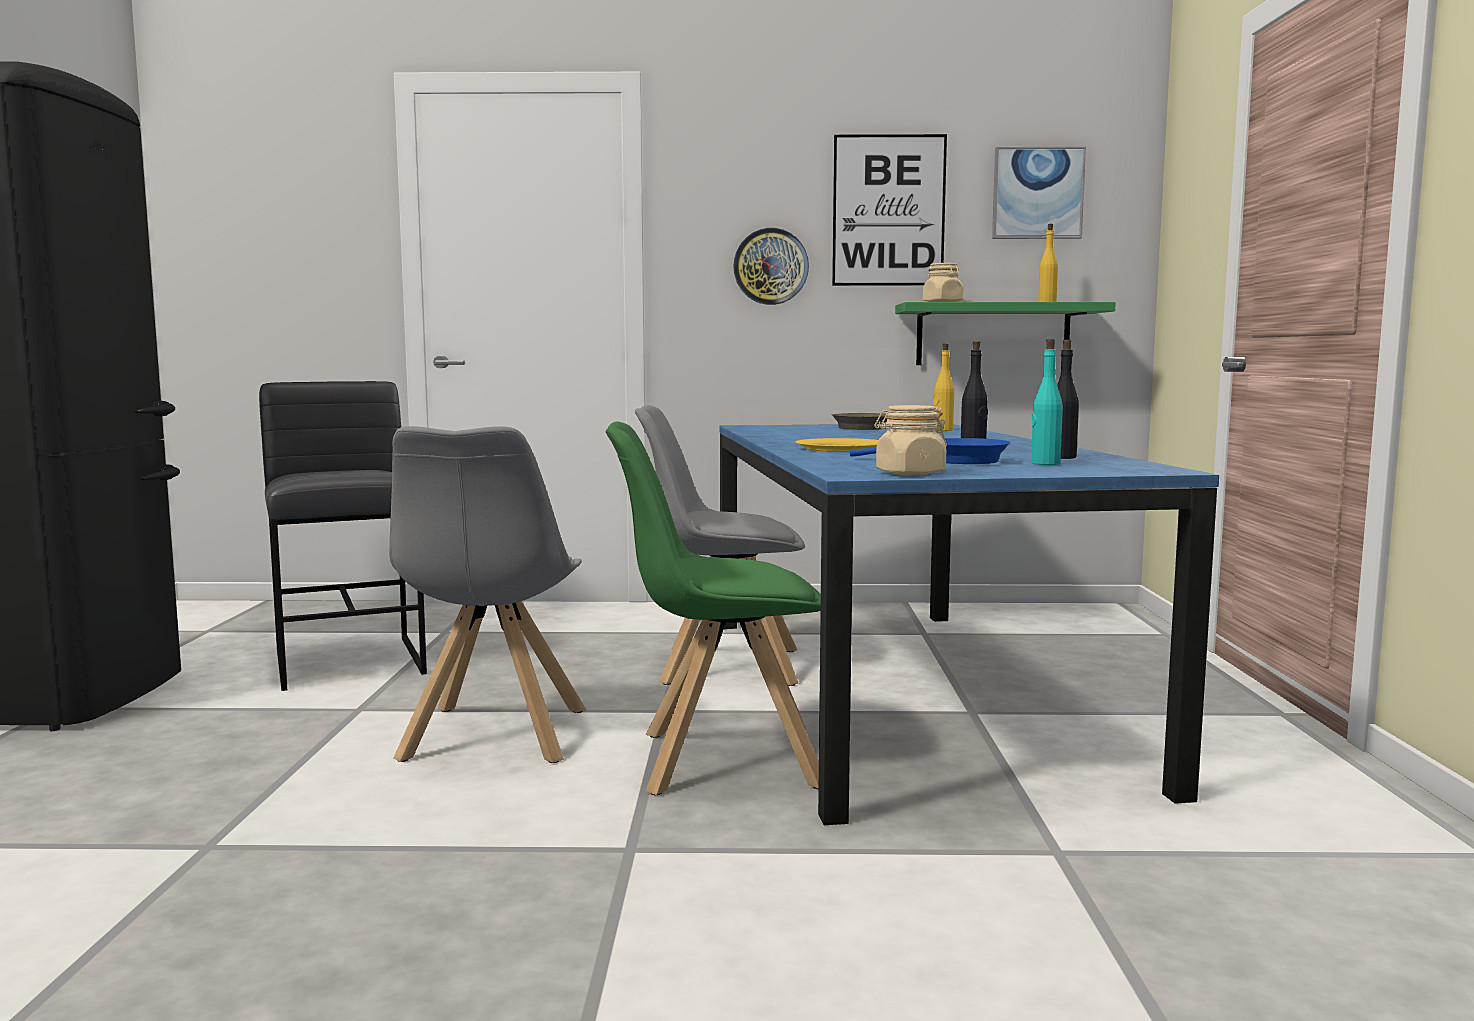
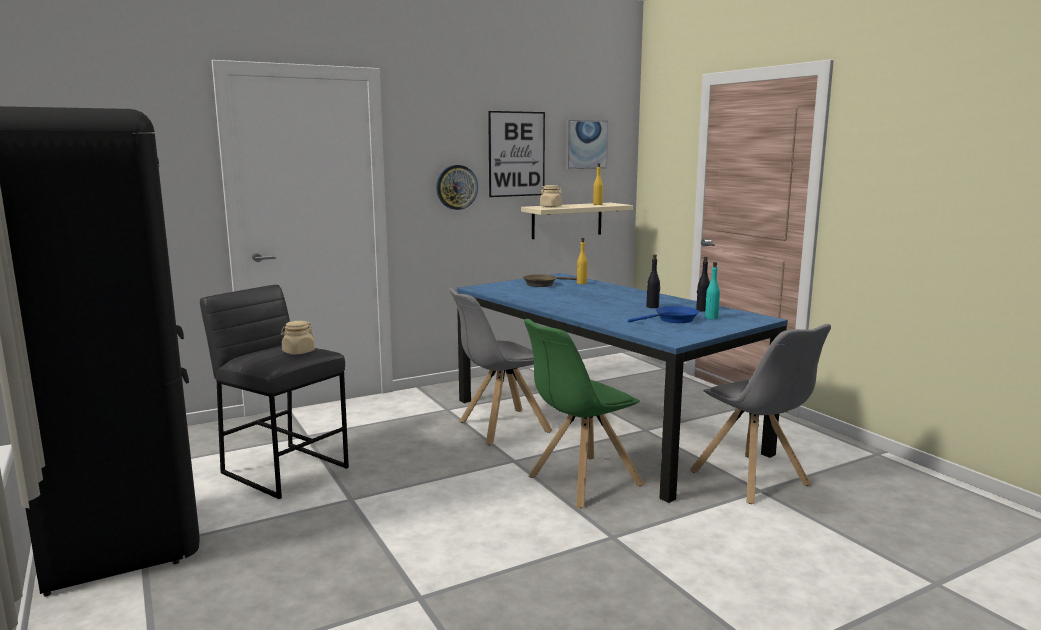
camera: 30 degrees left, 5 degrees up
(493, 737) = (456, 497): grey chair -> grey chair (753, 480)
(840, 448) = (594, 312): yellow plate -> none
(910, 473) = (688, 336): beige jar -> beige jar (298, 352)
(992, 335) = (567, 220): green shelf -> beige shelf

